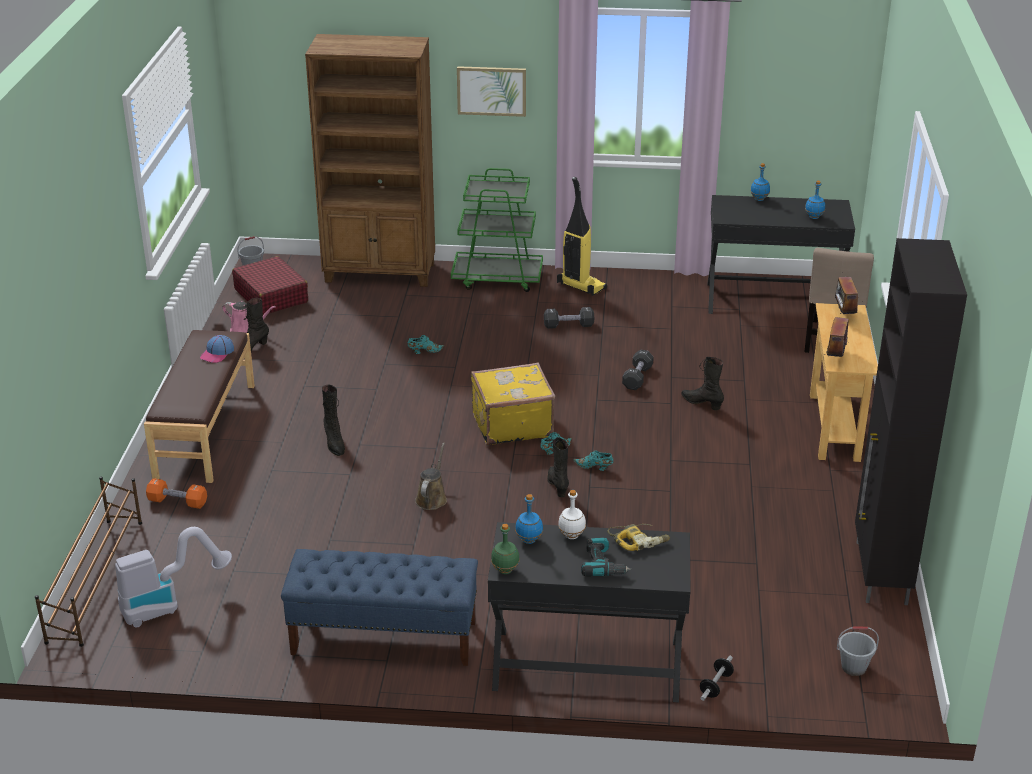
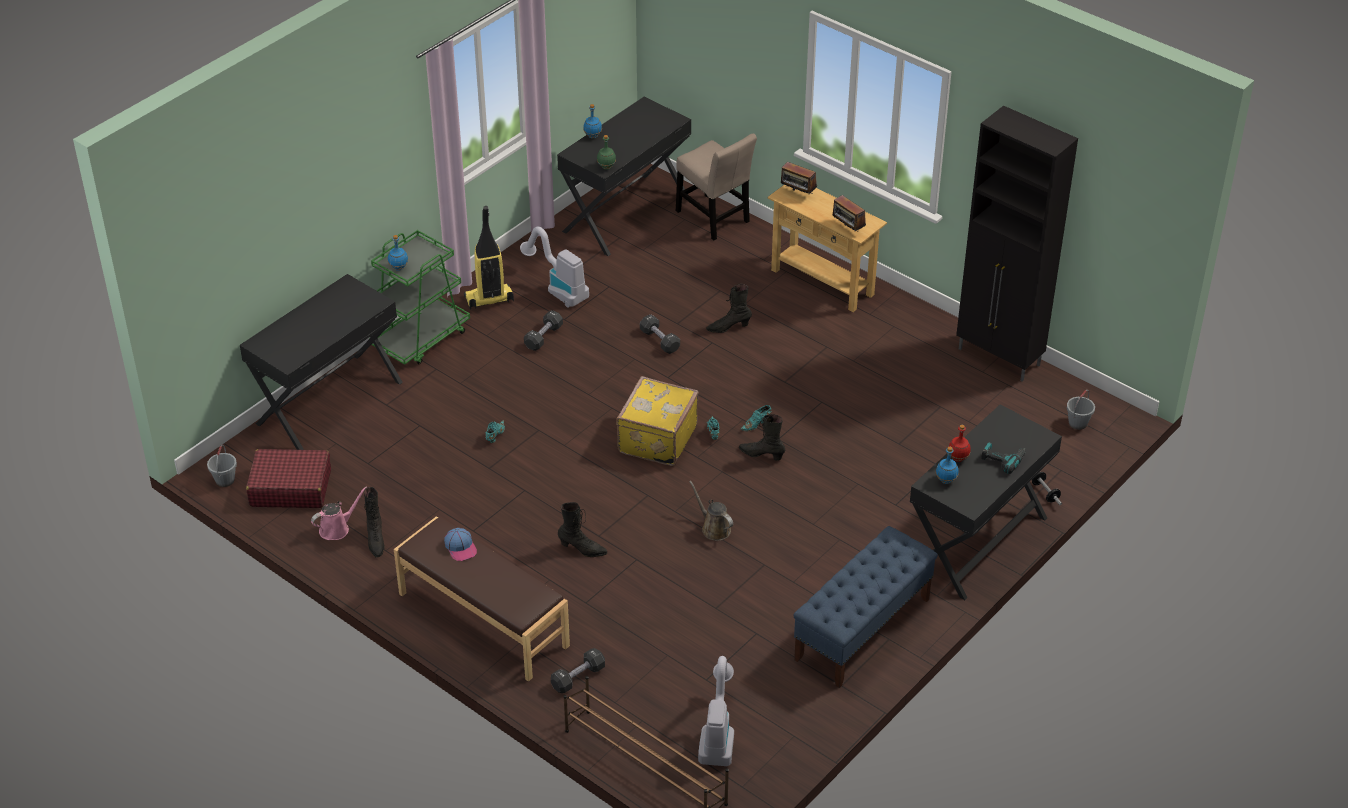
camera: 55 degrees left, 10 degrees up
(177, 502) = (578, 677): orange dumbbell -> black dumbbell
(380, 273) = (329, 402): brown bookcase -> black desk
(491, 90) = (372, 171): picture -> none
(505, 570) = (970, 507): green bottle -> green bottle (606, 167)
(571, 535) = (957, 458): white bottle -> red bottle
(635, 308) = (557, 288): none -> vacuum cleaner
(639, 540) = (989, 431): power drill -> none
(813, 217) = (652, 127): blue bottle -> blue bottle (398, 268)

